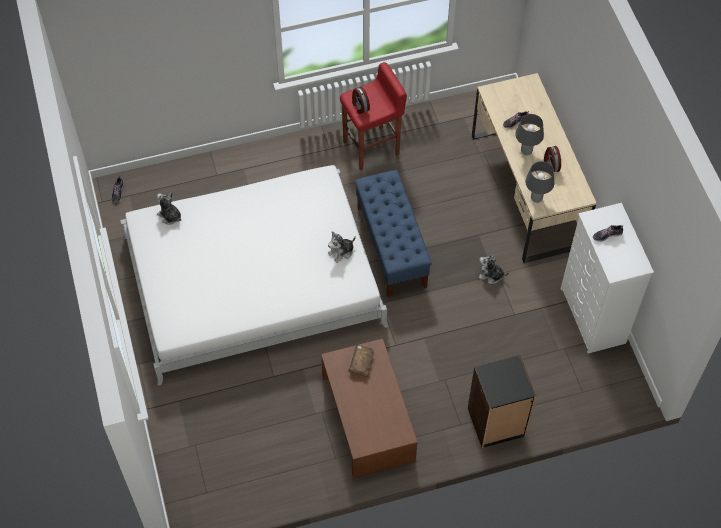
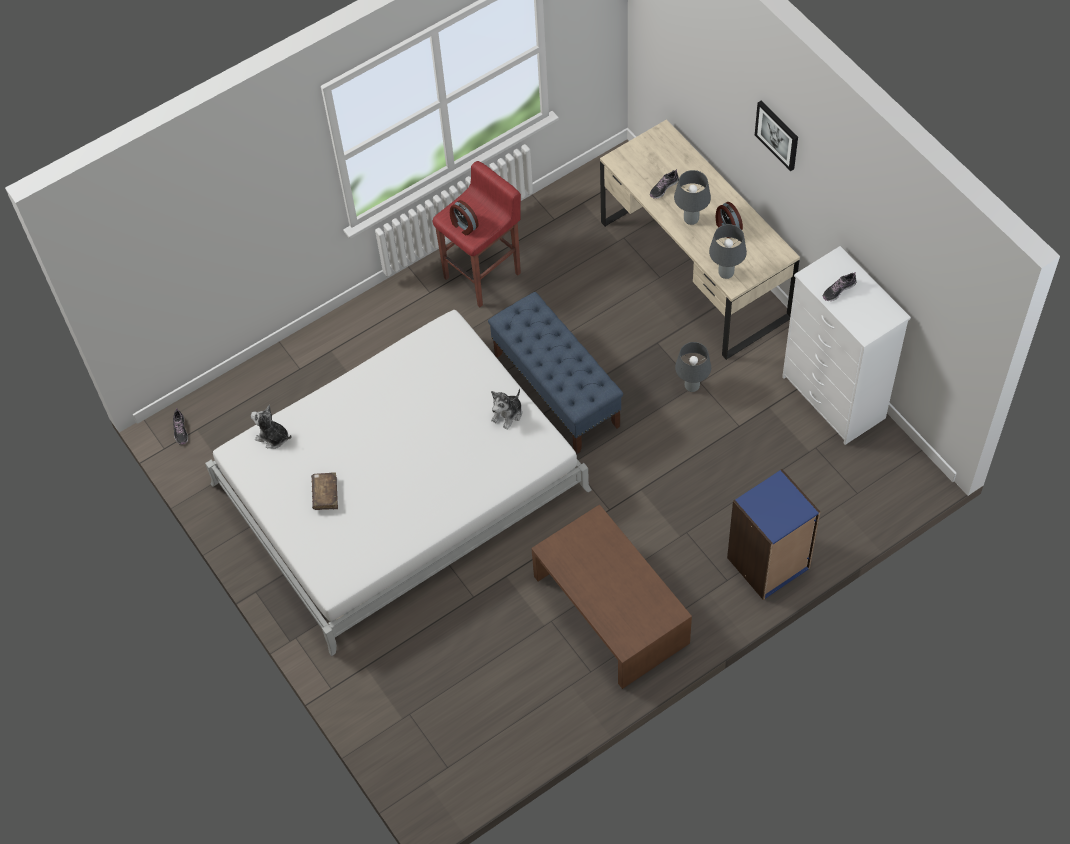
camera: 15 degrees left, 0 degrees up
(361, 362) = (585, 542): brown book -> brown book (325, 494)
(491, 275) = (692, 387): plush toy -> grey table lamp
(496, 422) = (768, 564): black bookcase -> blue bookcase
(600, 105) = (777, 134): none -> picture

